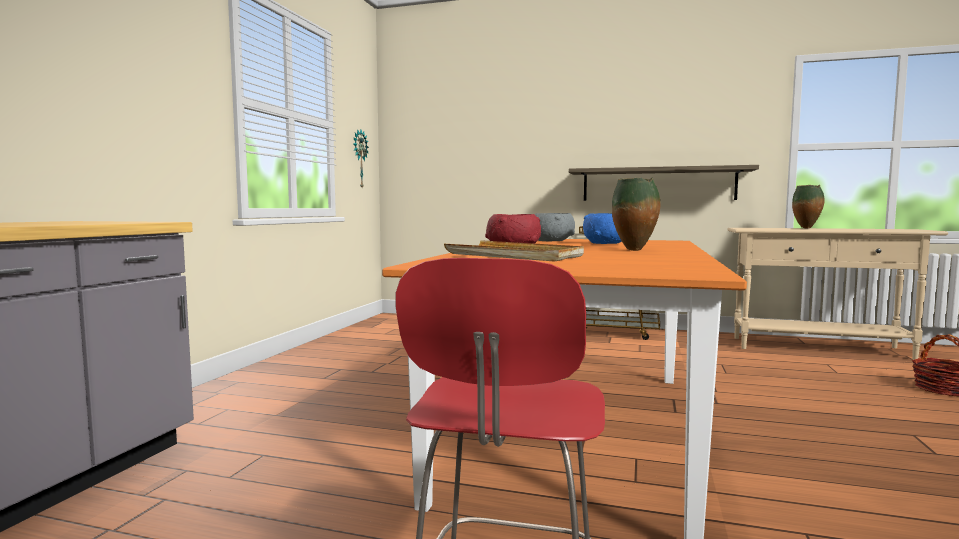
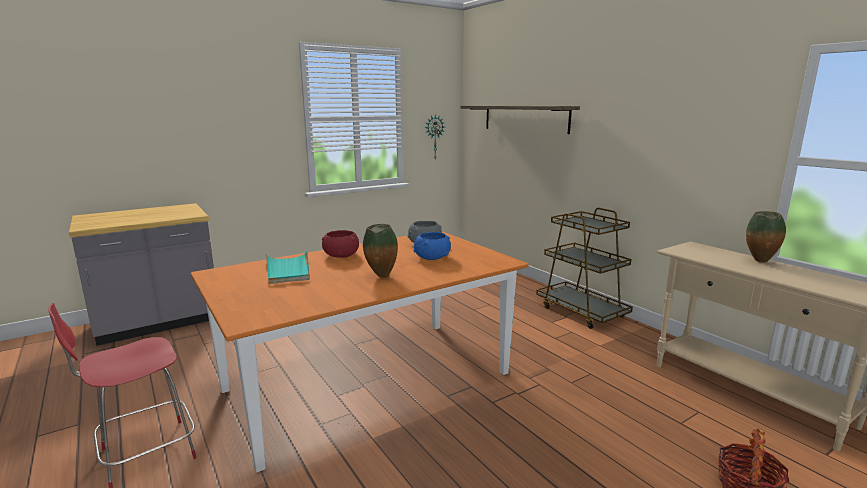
camera: 40 degrees right, 10 degrees up
(514, 256) = (288, 270): beige tray -> turquoise tray
(658, 184) = (646, 182): shelf -> shelf (525, 118)

